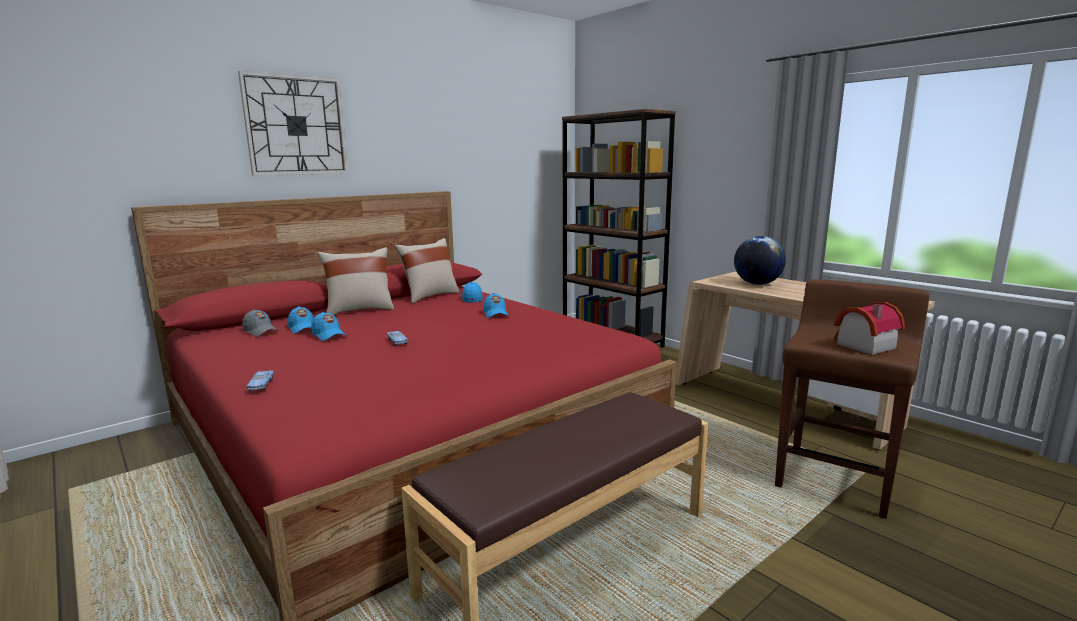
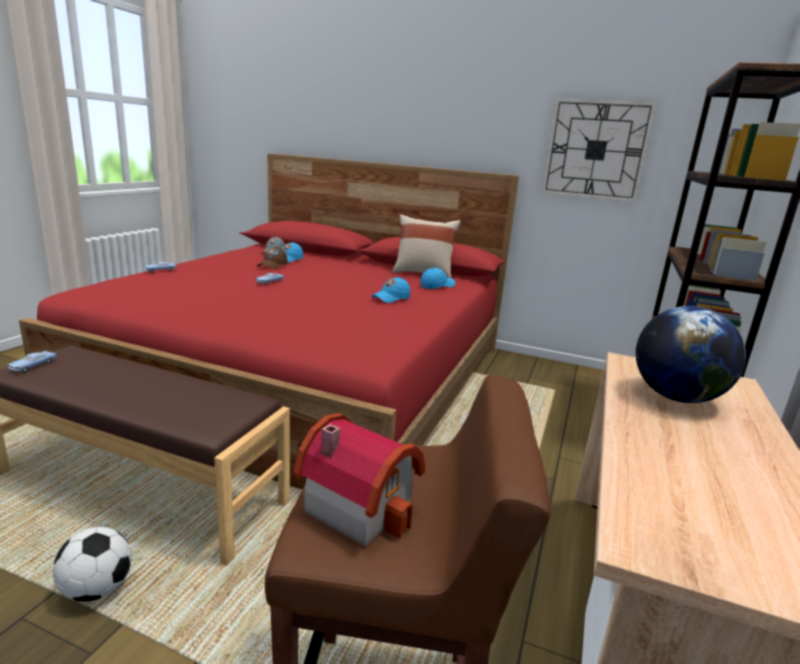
camera: 60 degrees right, 5 degrees up
(296, 126) = (382, 98): wall clock -> wall clock (595, 150)
(328, 335) = (272, 266): blue cap -> brown cap
(359, 310) = (353, 264): beige pillow -> none
(475, 495) = (33, 366): none -> blue toy car
(711, 581) = (97, 589): none -> football

